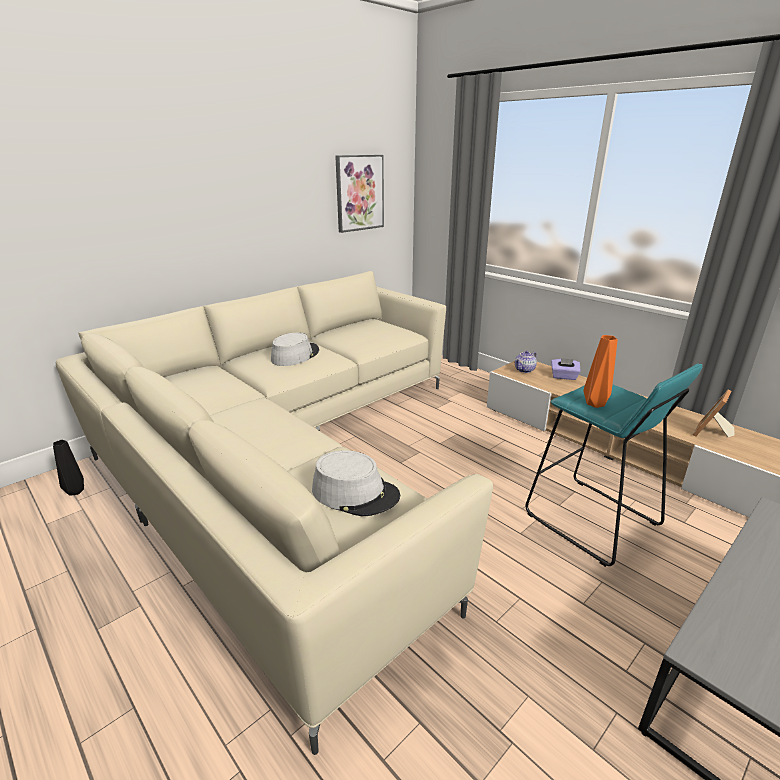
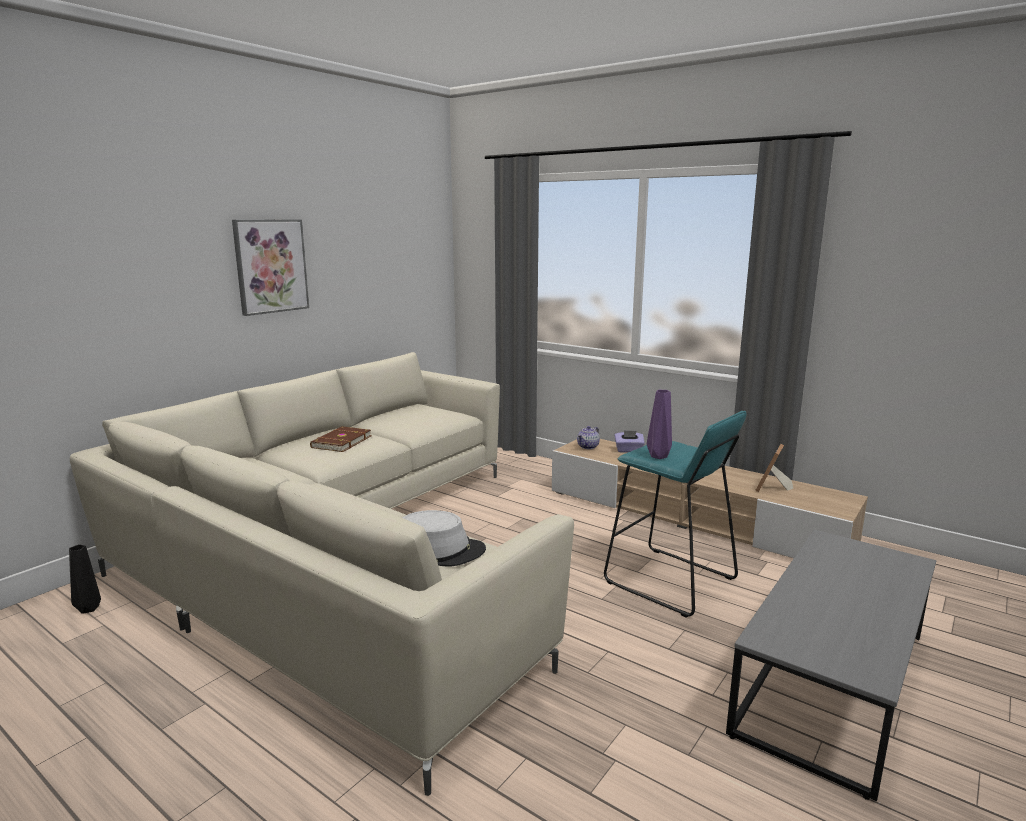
camera: 10 degrees left, 10 degrees down
(295, 355) = (340, 442): grey hat -> brown book
(359, 193) = (397, 271): picture -> picture (271, 266)
(596, 404) = (659, 457): orange vase -> purple vase

